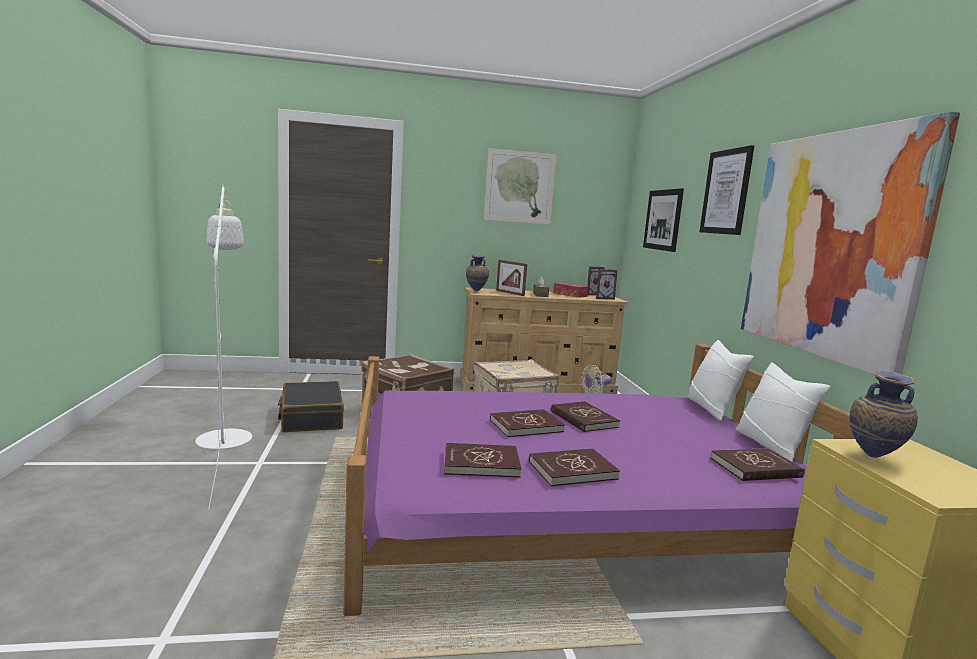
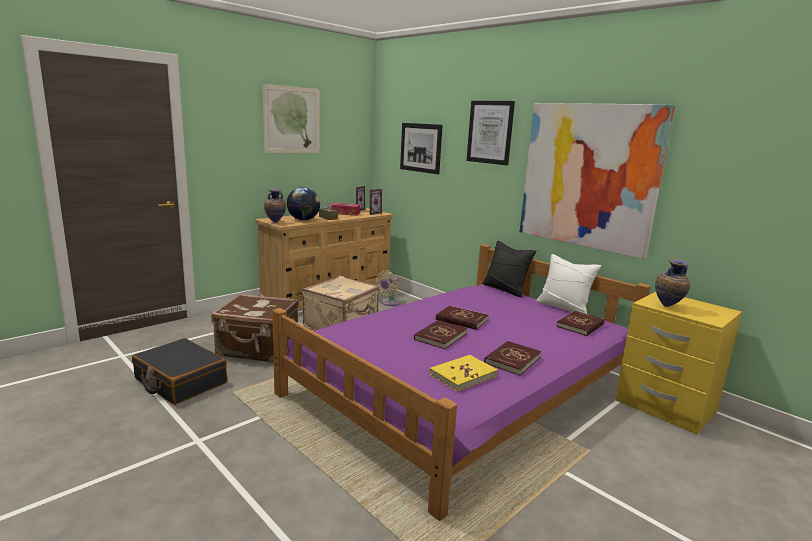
camera: 35 degrees left, 5 degrees up
(225, 433) = (114, 427): white floor lamp -> none
(481, 463) = (463, 375): red book -> yellow book
(510, 293) = (303, 220): picture frame -> globe
(712, 408) = (505, 289): white pillow -> black pillow

